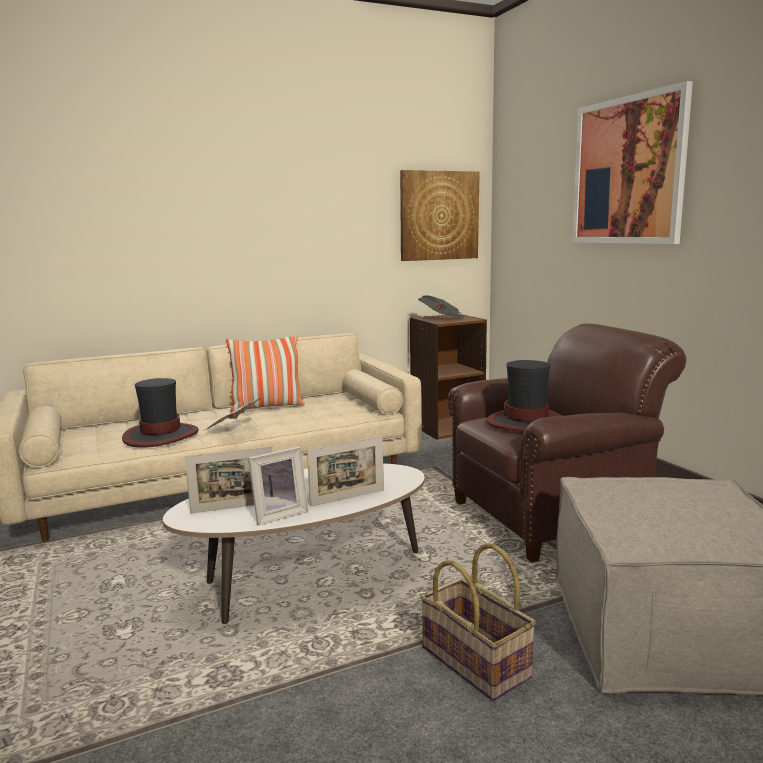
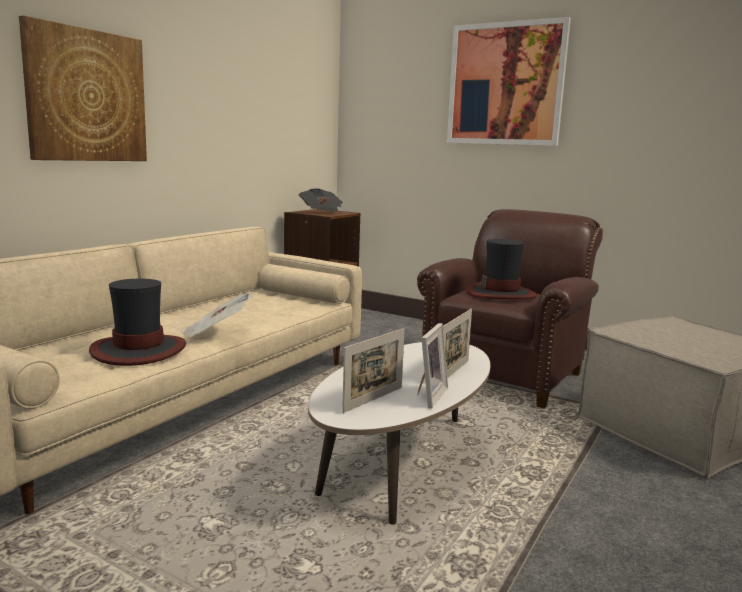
camera: 35 degrees left, 0 degrees up
(267, 407) = (202, 309): pillow -> none
(439, 216) = (304, 111): picture -> picture (86, 96)
(477, 662) = (616, 485): basket -> none

